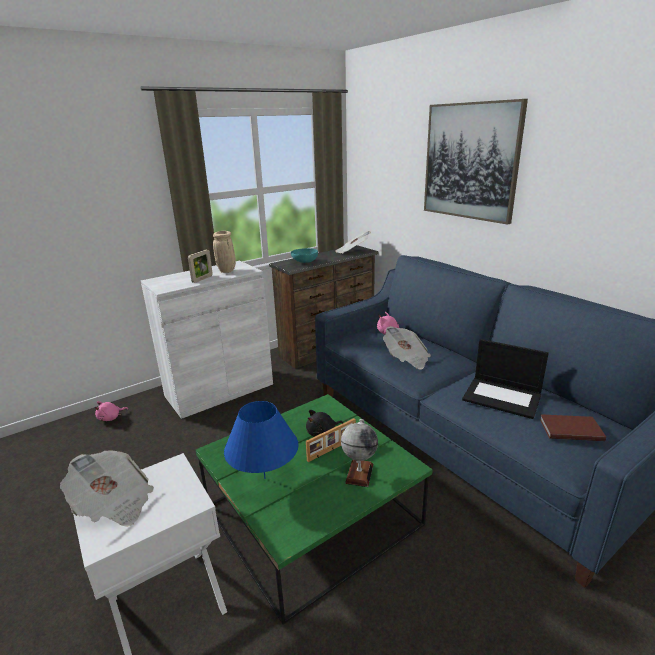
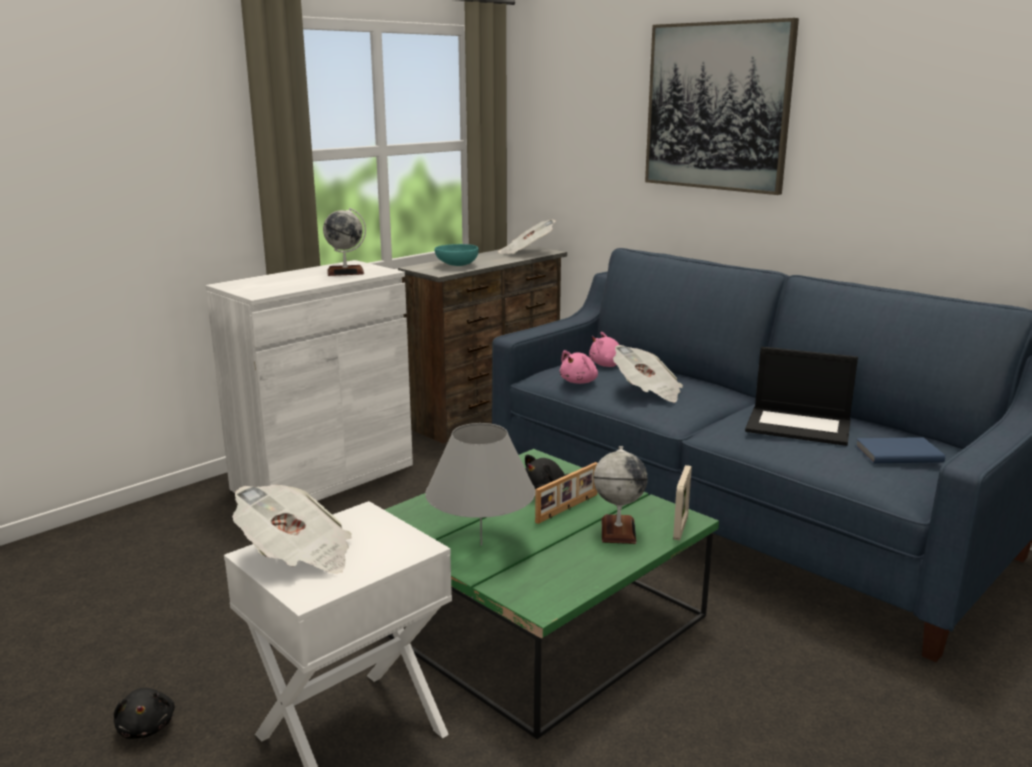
camera: 10 degrees left, 5 degrees down
(51, 580) = (146, 727): none -> black plush toy
(111, 418) = (146, 523): pink plush toy -> pink plush toy (580, 382)
(202, 279) = (312, 281): picture frame -> picture frame (680, 528)
(227, 271) = (345, 272): beige vase -> globe
(265, 478) = (481, 545): blue table lamp -> grey table lamp
(569, 429) = (896, 453): brown book -> blue book

